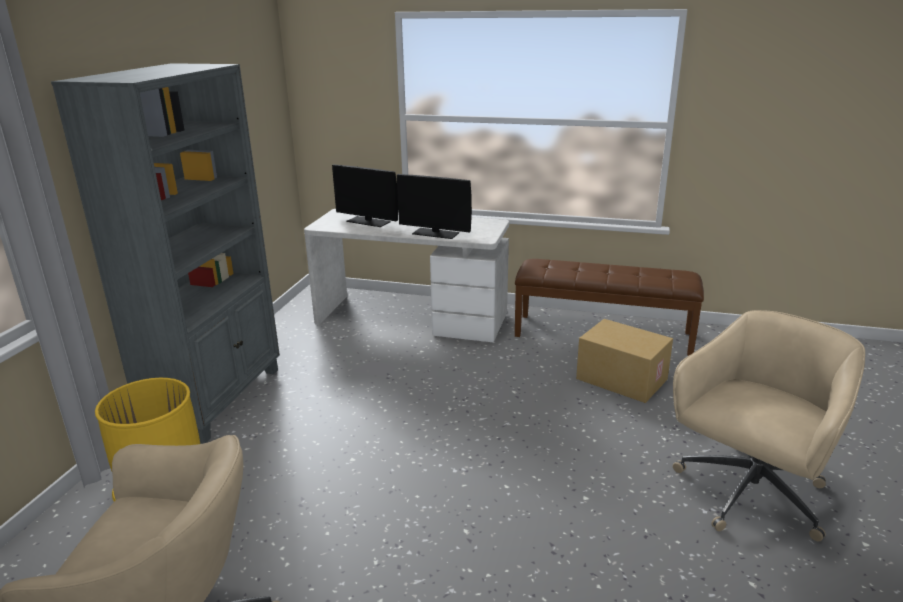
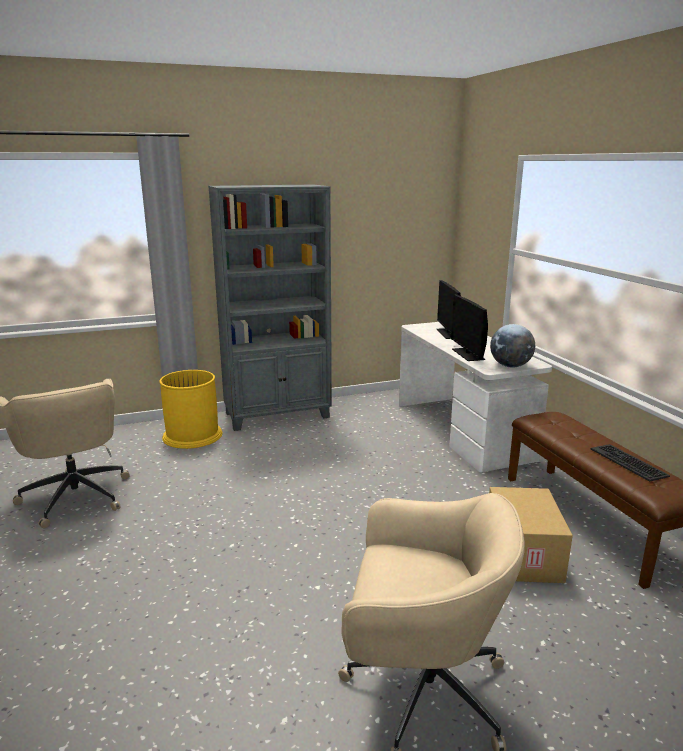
camera: 55 degrees right, 5 degrees down
(488, 230) = (510, 366): none -> globe
(636, 272) = (628, 462): none -> keyboard

